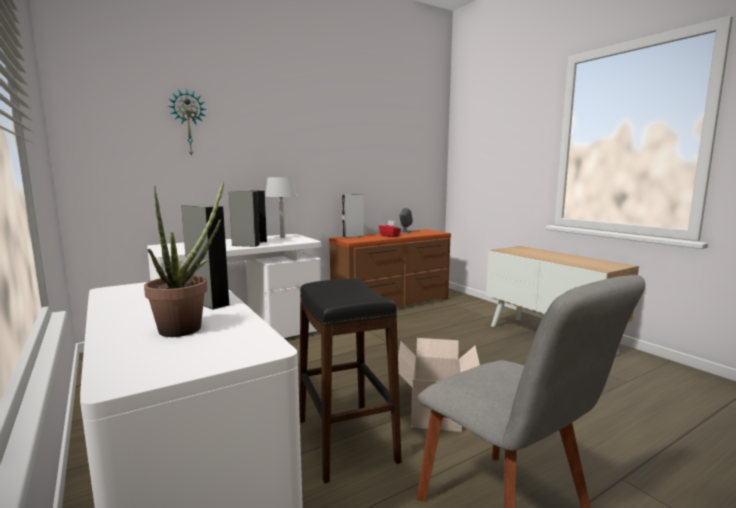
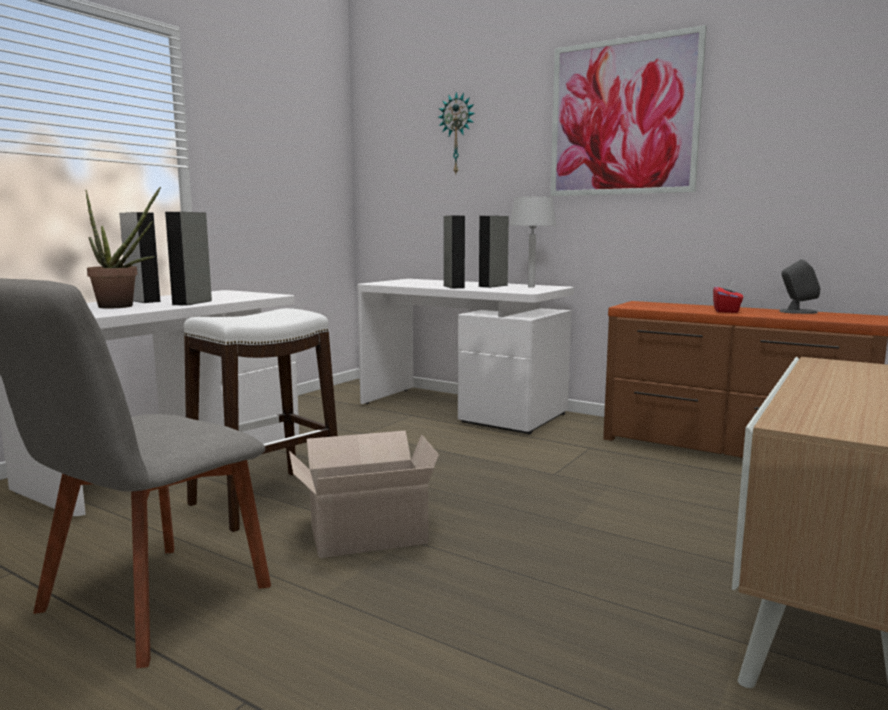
camera: 65 degrees right, 0 degrees up
(313, 129) = (623, 117): none -> picture
(346, 440) = (266, 499): black stool -> white stool
(353, 236) = (668, 304): grey speaker -> grey speaker (143, 301)

